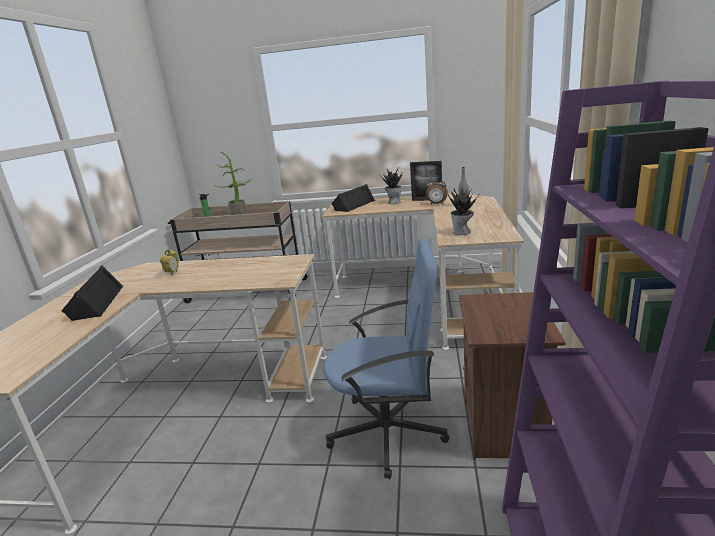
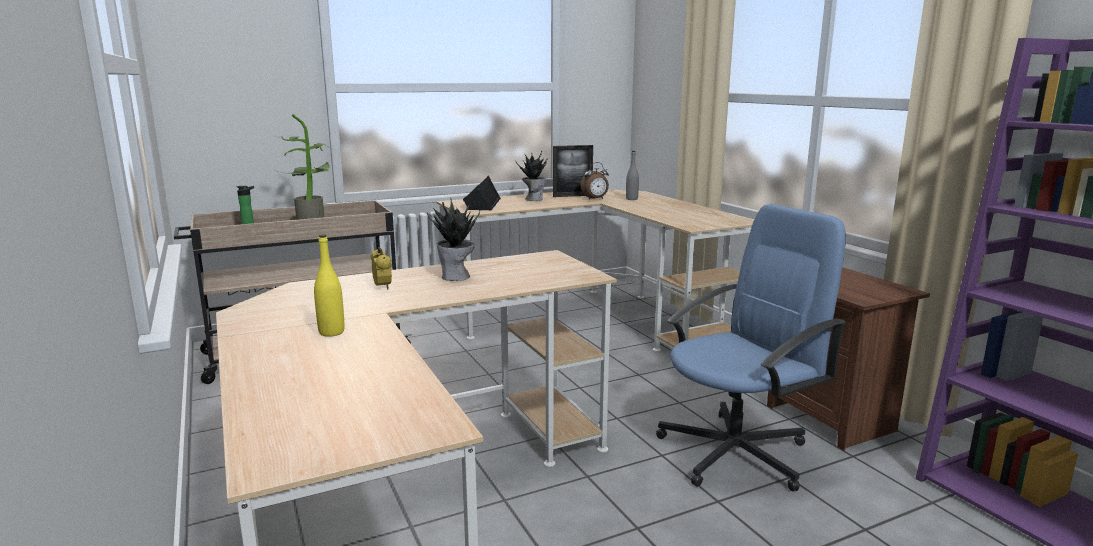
camera: 35 degrees left, 5 degrees down
(95, 303) = (331, 332): black speaker -> yellow bottle
(462, 232) = (690, 220): potted plant -> potted plant (457, 277)

